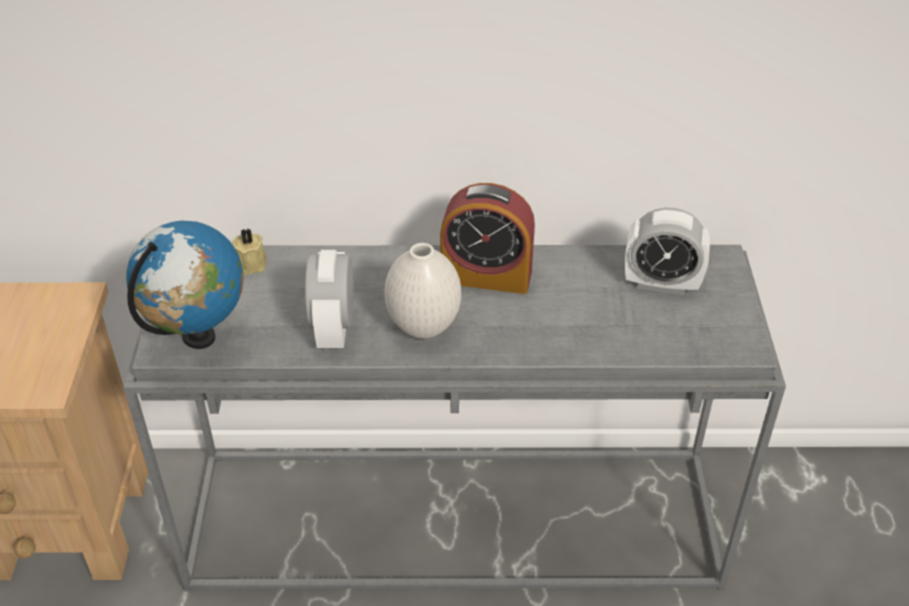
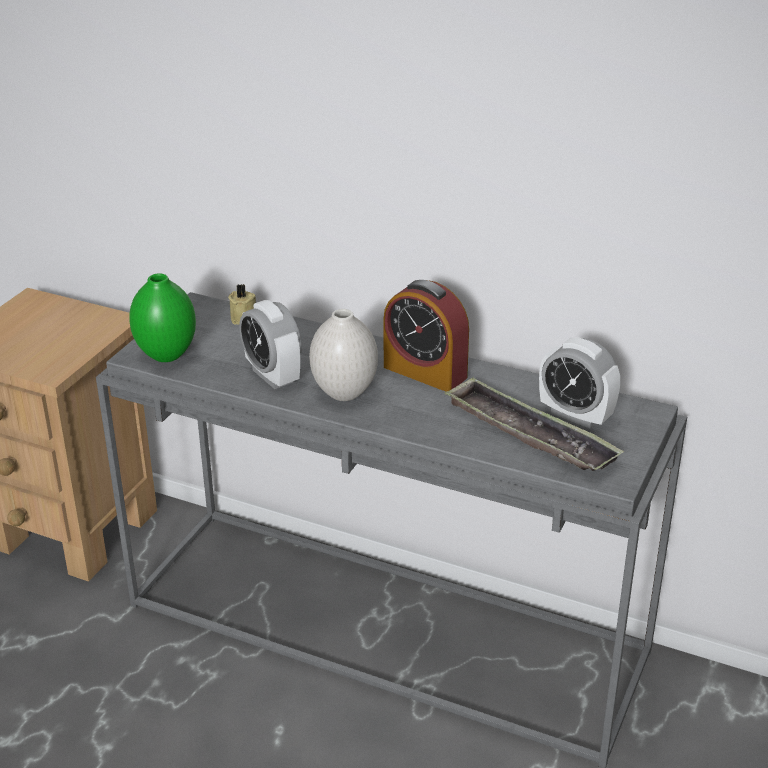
camera: 25 degrees right, 10 degrees down
(199, 337) = (167, 355): globe -> green vase
(334, 329) = (272, 376): alarm clock -> alarm clock turned 60 degrees counterclockwise
(635, 320) = (529, 434): none -> tray

